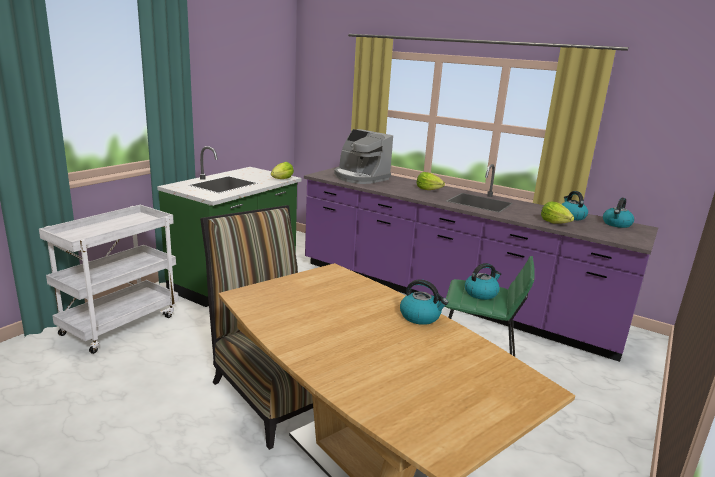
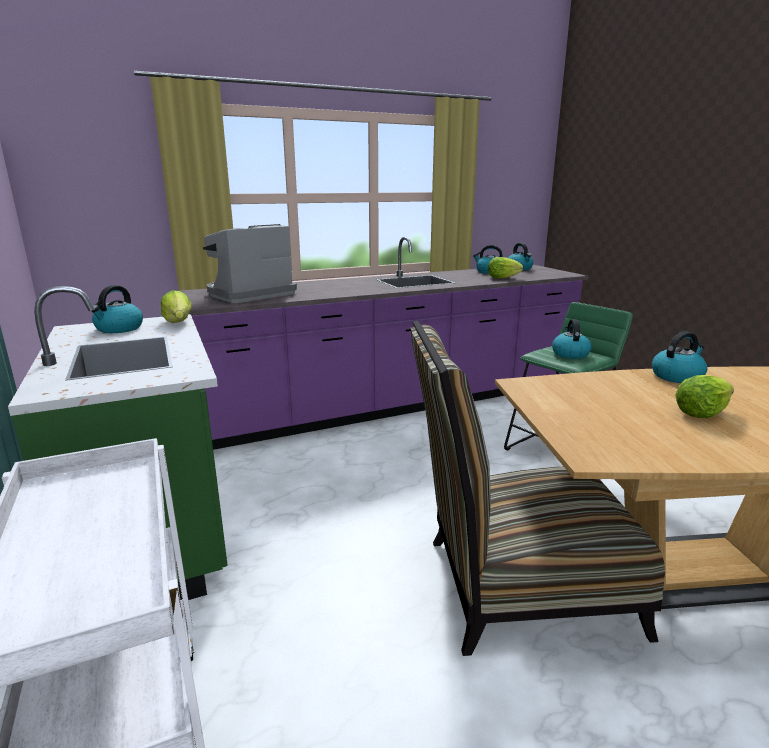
camera: 55 degrees left, 0 degrees up
(258, 174) = (119, 329): none -> kettle
(360, 177) = (249, 294): coffee machine -> coffee machine turned 150 degrees clockwise
(428, 189) = (347, 284): lettuce -> lettuce (700, 413)

